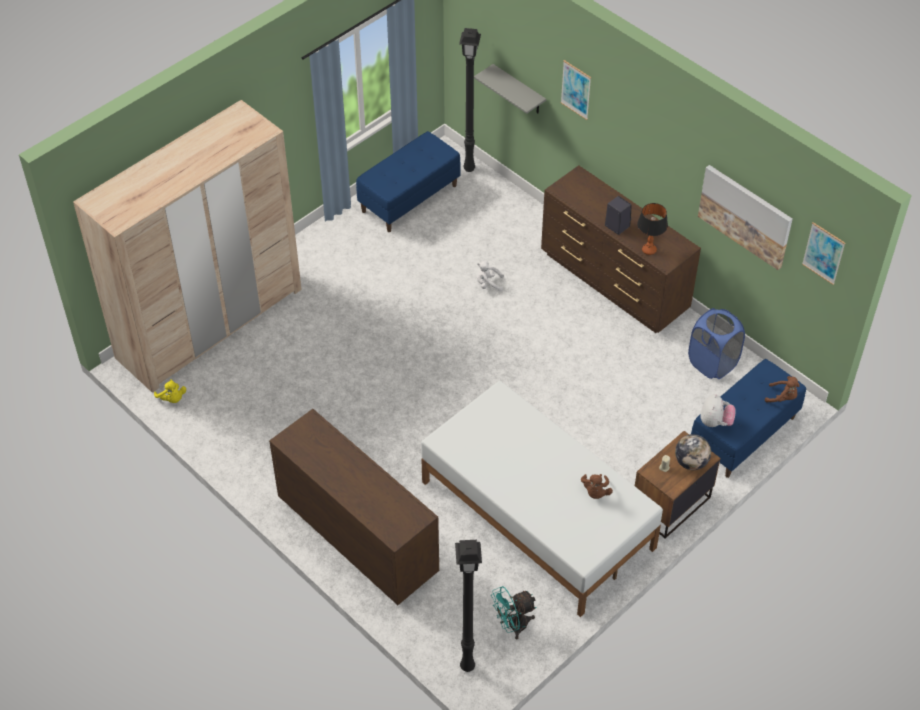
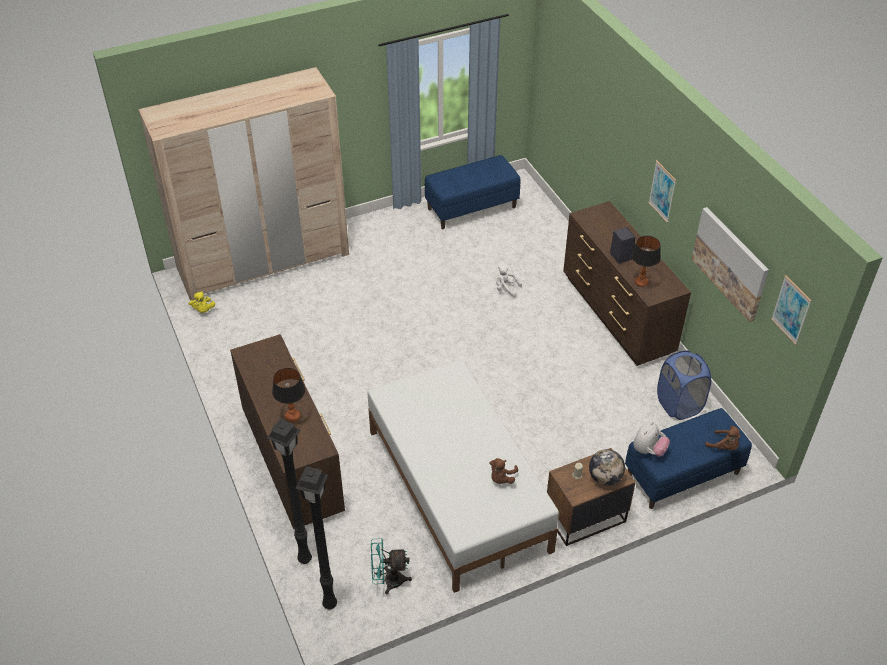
camera: 20 degrees right, 5 degrees down
(373, 492) = (292, 417): none -> table lamp
(468, 168) = (532, 197): black floor lamp -> black floor lamp (304, 558)
(519, 90) = (575, 126): grey shelf -> none
(576, 90) = (615, 126): picture -> picture (662, 191)

